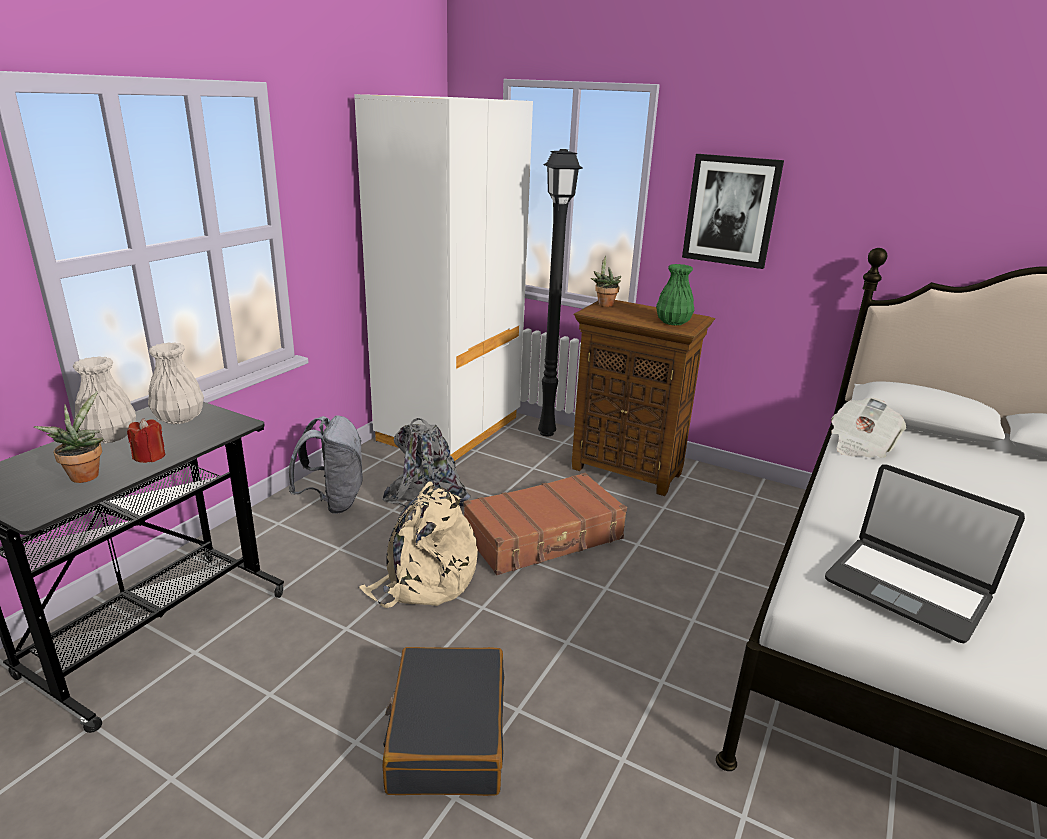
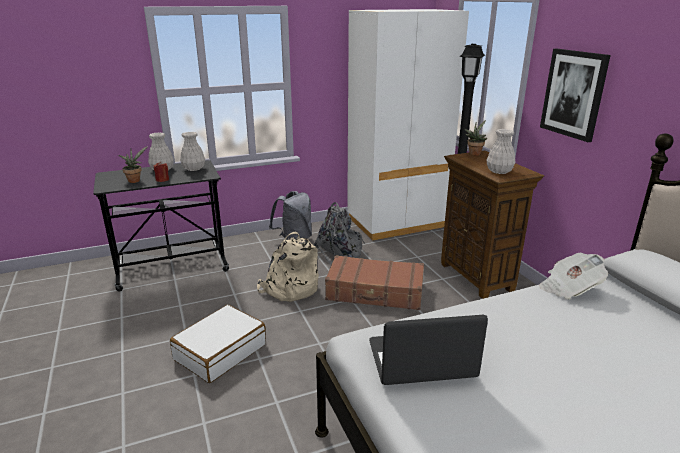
camera: 40 degrees right, 0 degrees up
(447, 734) = (220, 352): black suitcase -> white suitcase
(673, 322) = (499, 171): green vase -> white vase
(907, 588) = (421, 361): laptop -> laptop turned 90 degrees clockwise

